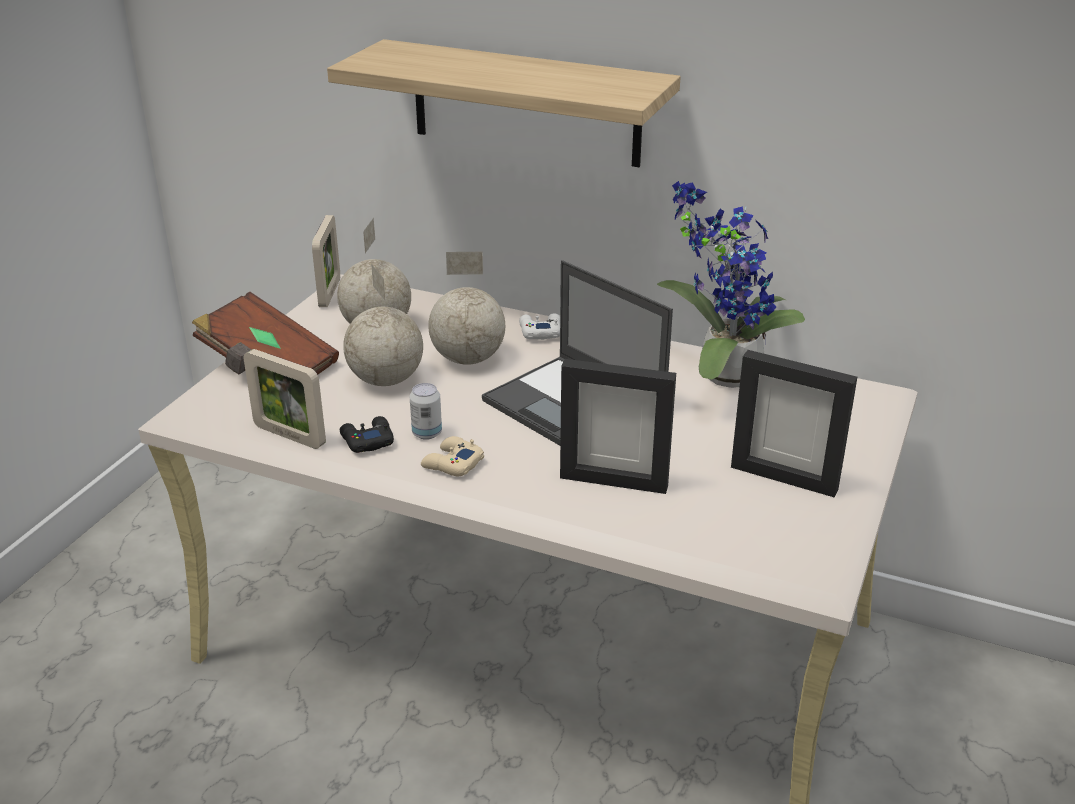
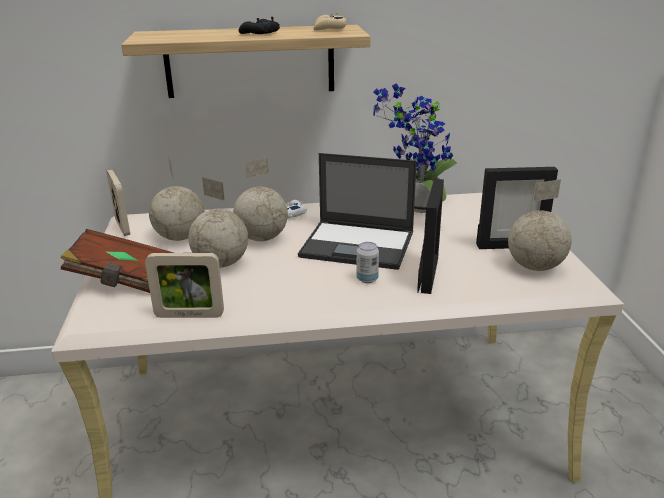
camera: 30 degrees left, 5 degrees down
(367, 440) = (249, 301): black game controller -> black game controller (259, 33)
(427, 433) = (285, 285): can -> can (367, 279)
(452, 464) = (322, 296): beige game controller -> beige game controller (329, 28)
(614, 480) = (428, 274): picture frame -> picture frame turned 60 degrees counterclockwise
(777, 522) = (536, 267): none -> globe

